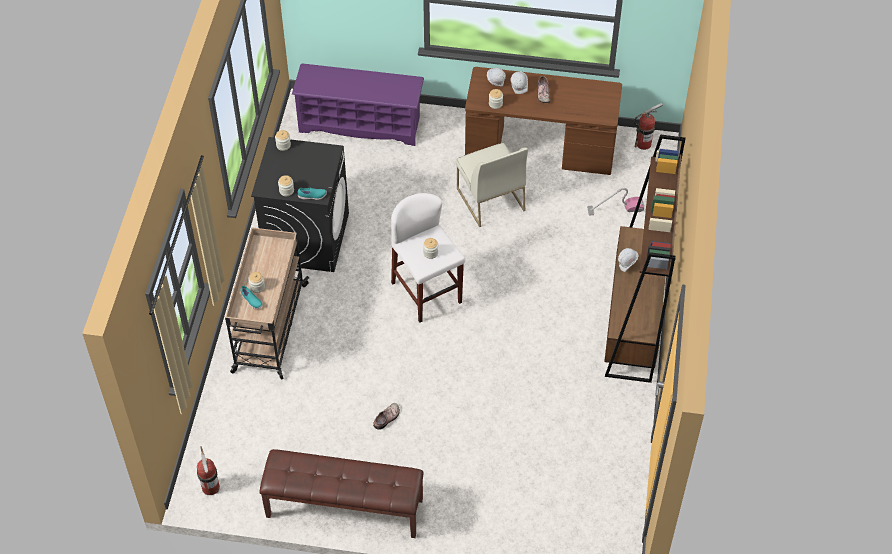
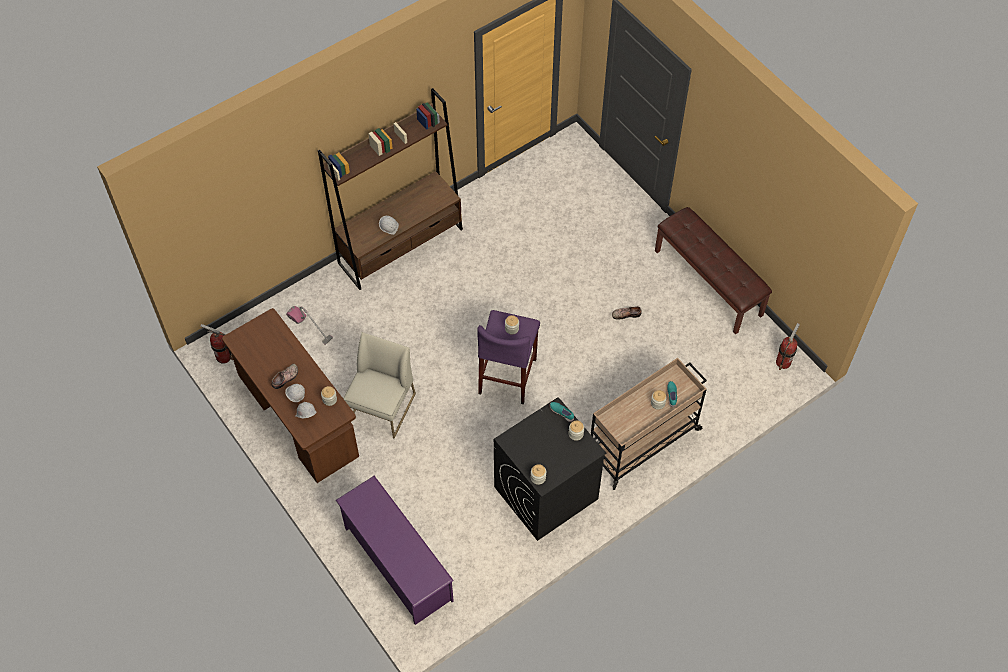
camera: 135 degrees left, 5 degrees up
(426, 292) = (507, 376): white stool -> purple stool

